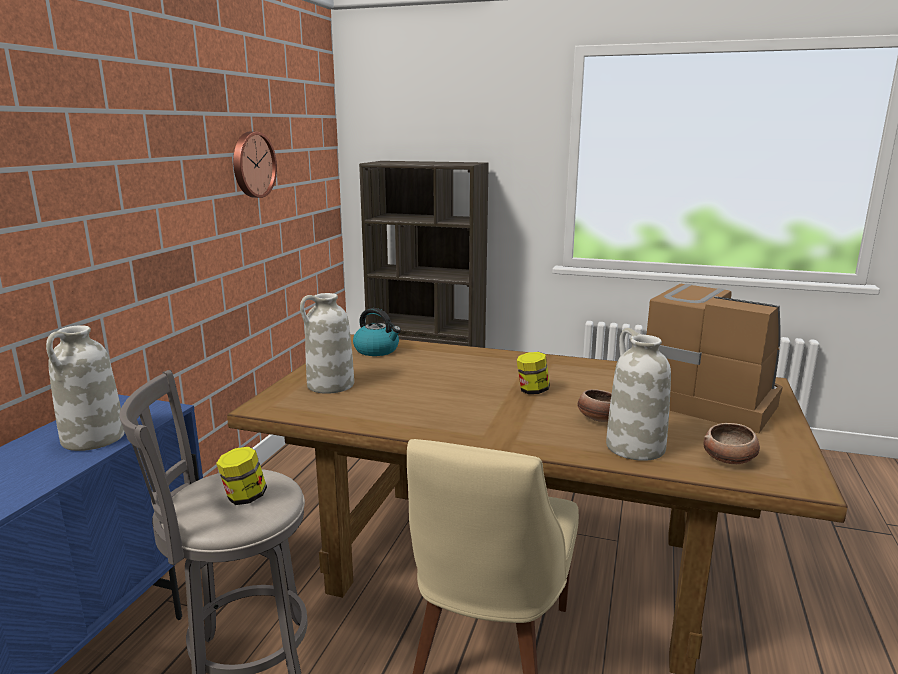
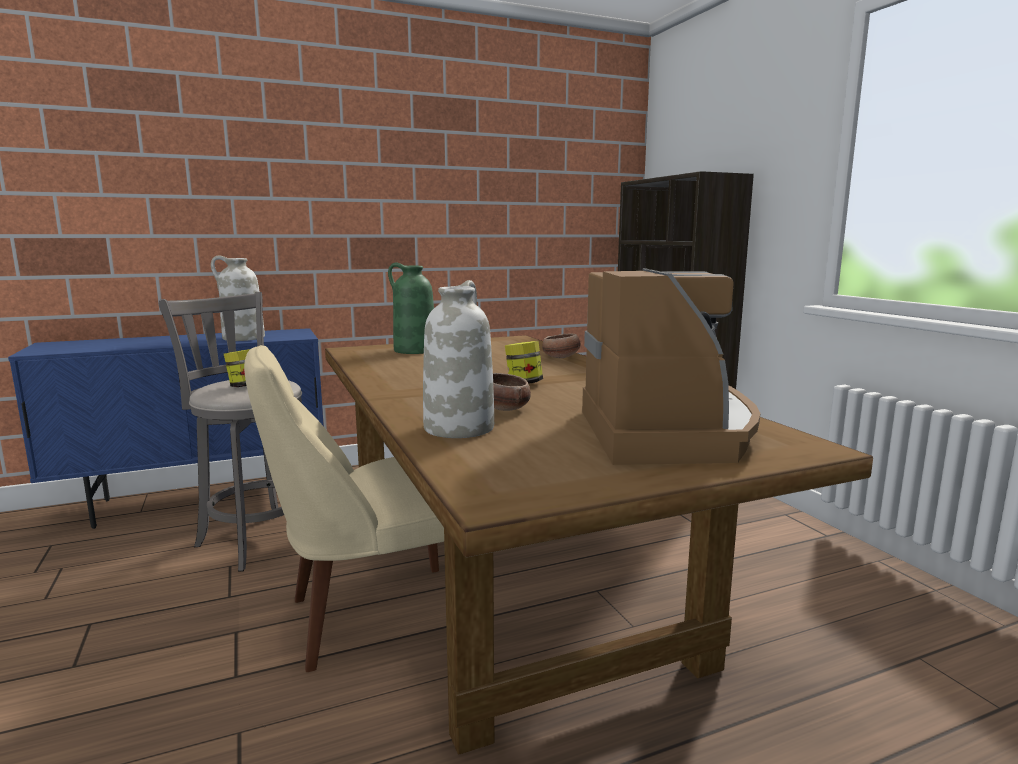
camera: 50 degrees right, 5 degrees down
(252, 164) = (500, 179): wall clock -> none
(330, 385) = (414, 350): white vase -> green vase
(377, 350) = (508, 344): kettle -> none
(729, 459) = (500, 462): bowl -> bowl (561, 357)

